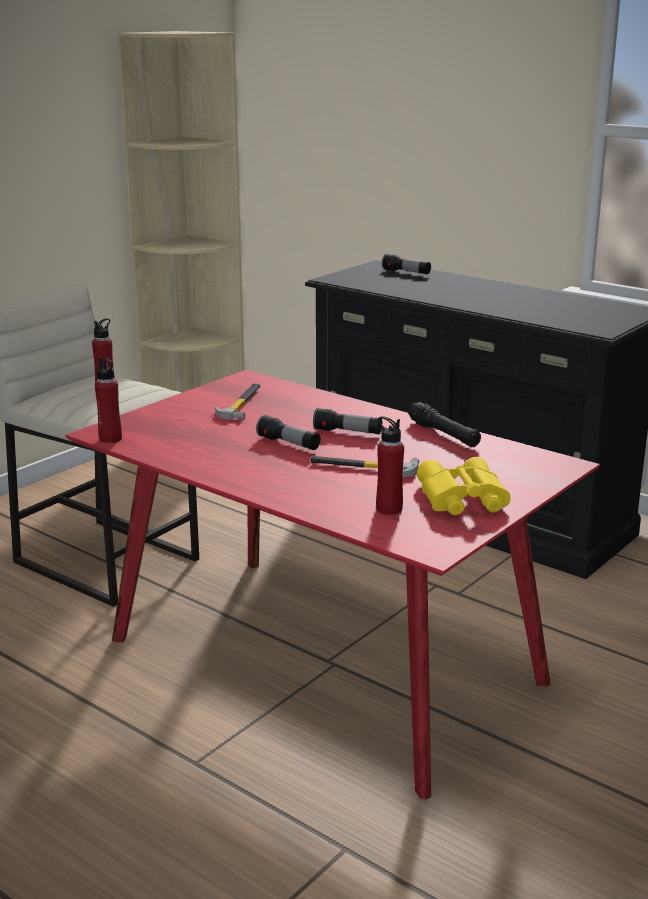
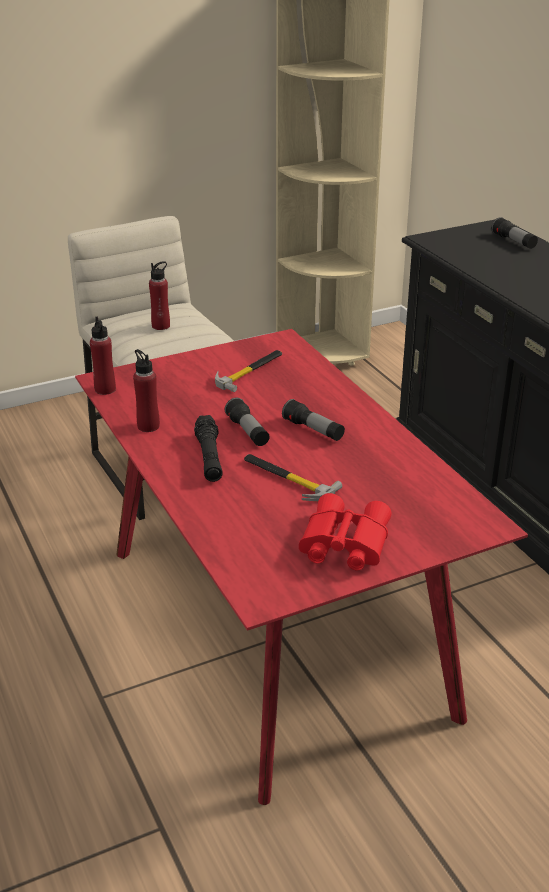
camera: 25 degrees right, 10 degrees up
(389, 509) = (265, 537): red bottle -> red bottle (148, 426)
(444, 434) = (402, 455): black flashlight -> black flashlight (209, 457)
(460, 499) = (342, 543): yellow binoculars -> red binoculars

